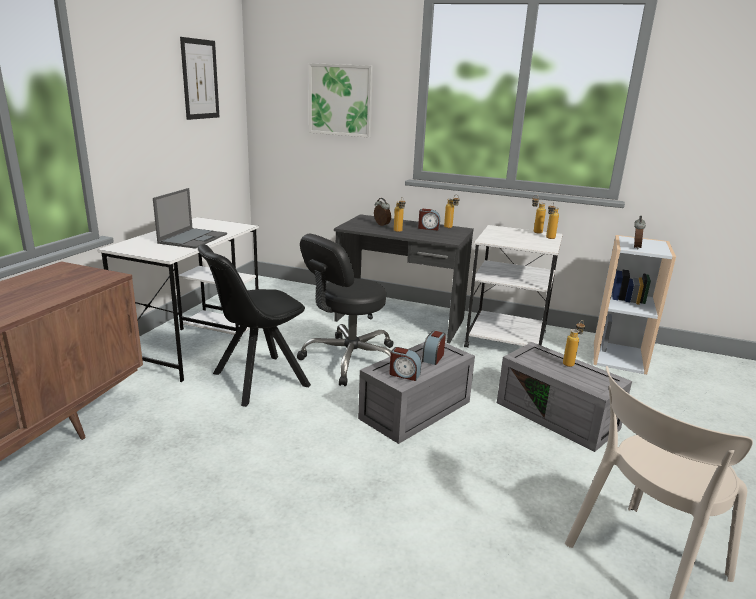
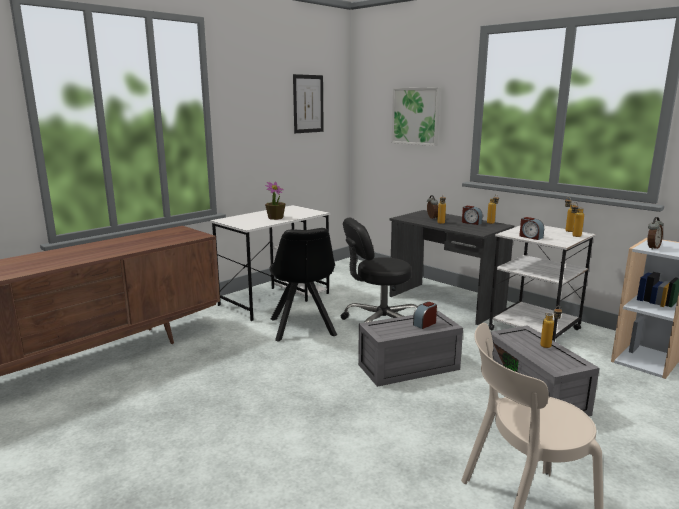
camera: 25 degrees right, 5 degrees down
(193, 238) = (275, 218): laptop -> potted plant
(258, 380) = (303, 328): black chair -> black chair turned 90 degrees counterclockwise
(404, 374) = (390, 331): alarm clock -> alarm clock (530, 237)

